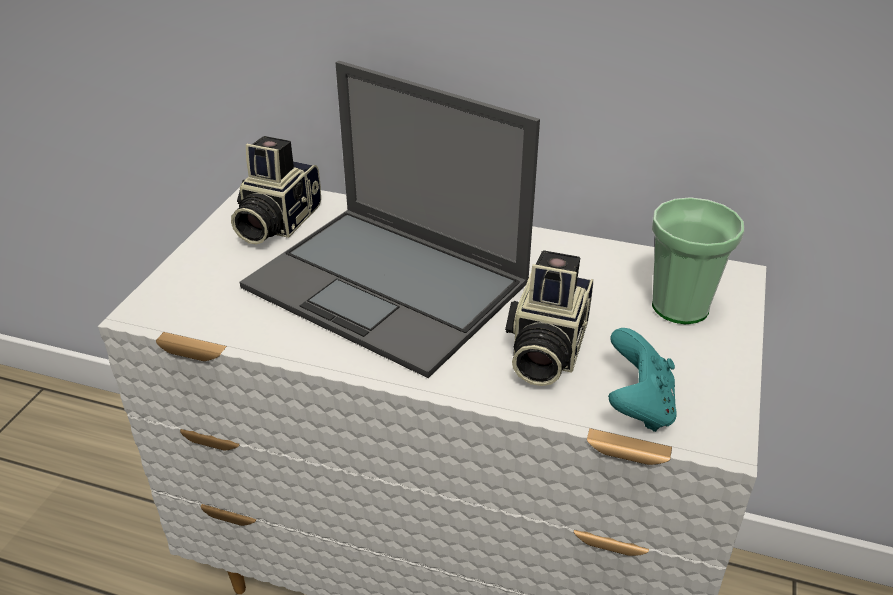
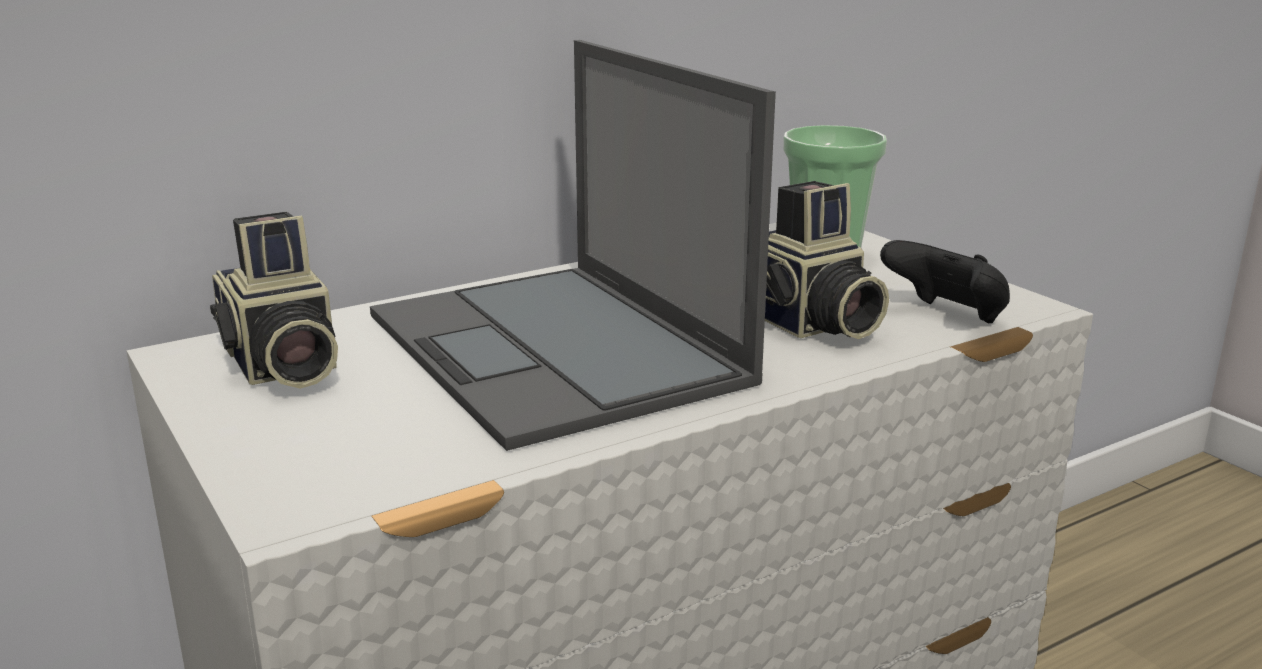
camera: 50 degrees left, 15 degrees down
(389, 286) = (558, 350): laptop -> laptop turned 75 degrees clockwise
(638, 406) = (947, 317): turquoise game controller -> black game controller

